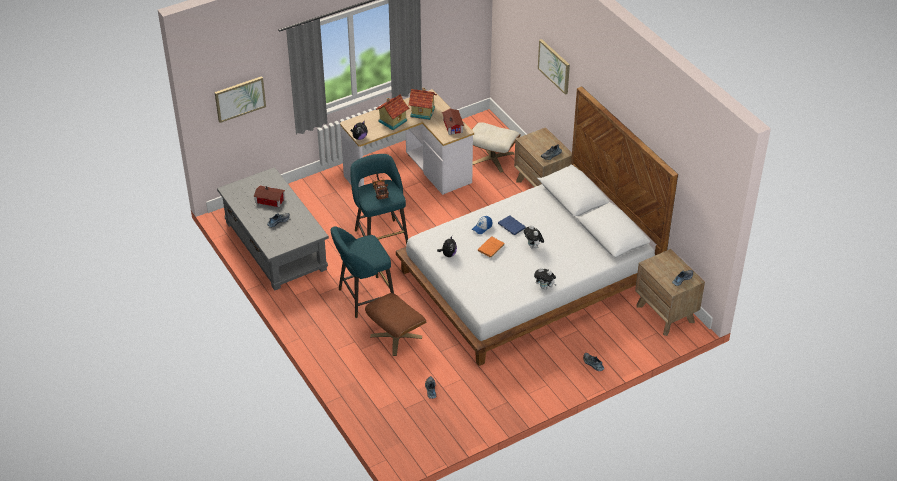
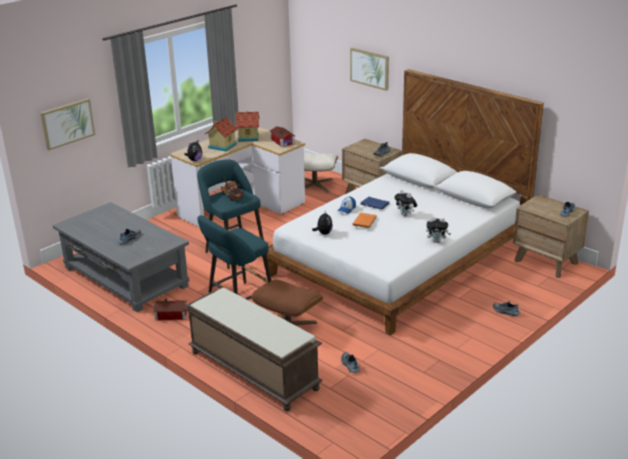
camera: 15 degrees left, 15 degrees down
(270, 200) = (115, 225): toy house -> toy house (172, 315)
(349, 376) = (252, 370): none -> brown bench

